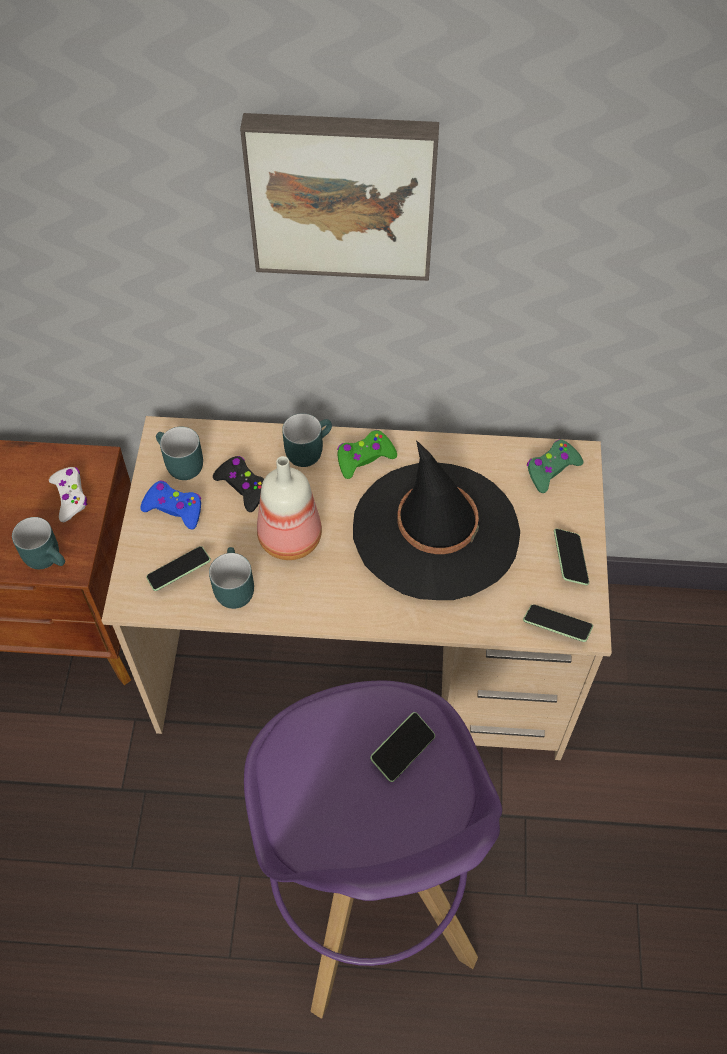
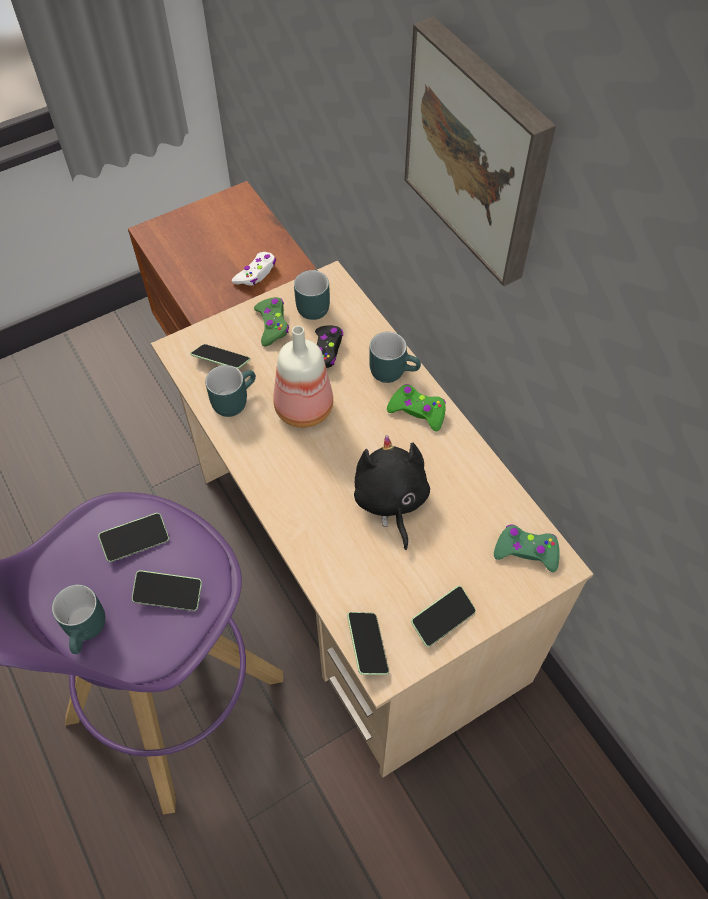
camera: 55 degrees right, 0 degrees up
(48, 556) = (200, 293): turquoise mug -> turquoise mug (88, 629)
(174, 508) = (272, 325): blue game controller -> green game controller
(326, 749) = (136, 541): none -> phone
(436, 530) = (390, 500): black hat -> black plush toy

